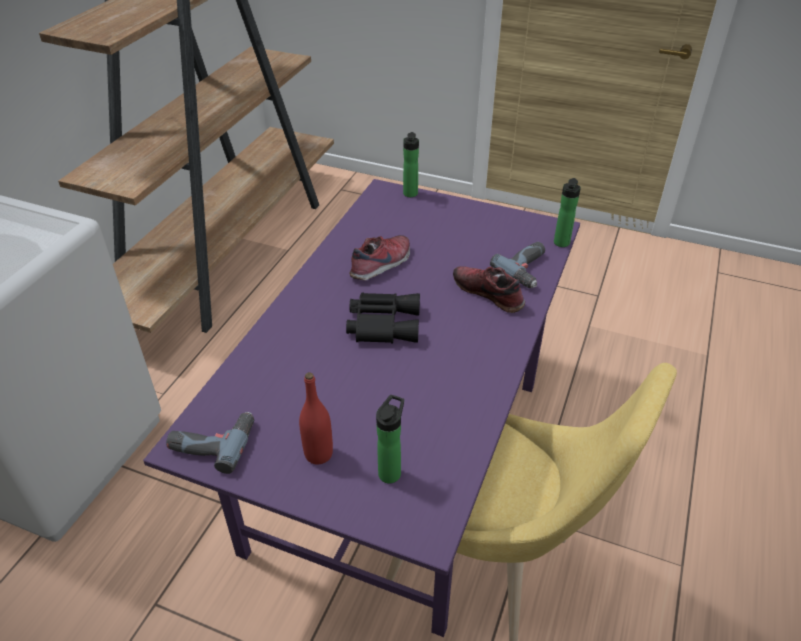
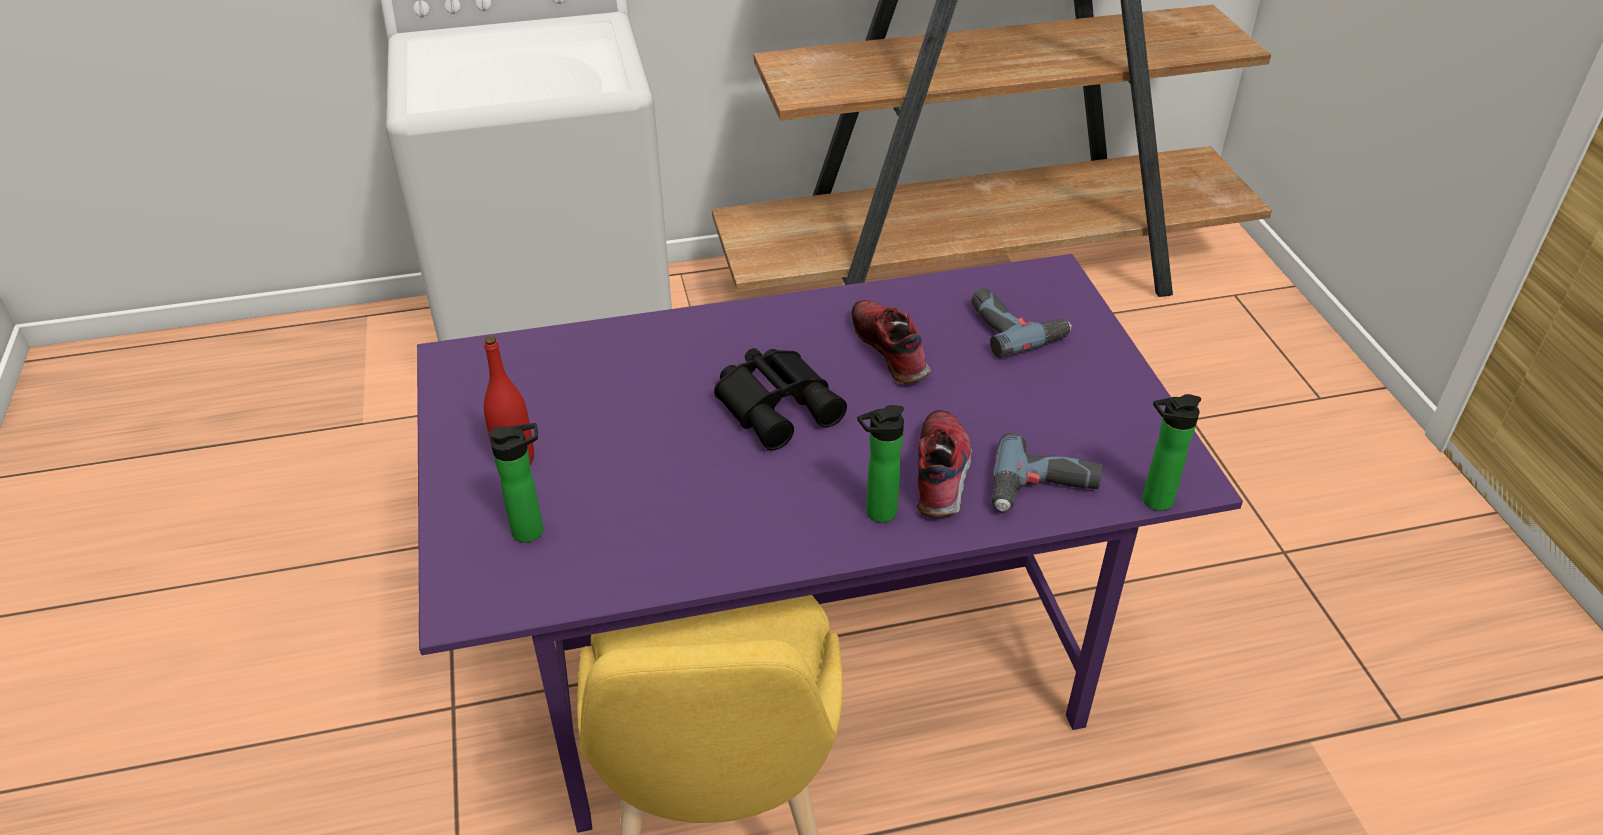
camera: 55 degrees right, 0 degrees up
(213, 441) = (475, 375): power drill -> power drill (1015, 327)
(382, 265) = (892, 349): shoe -> shoe turned 120 degrees counterclockwise
(410, 195) = (1076, 301): bottle -> bottle (876, 513)

